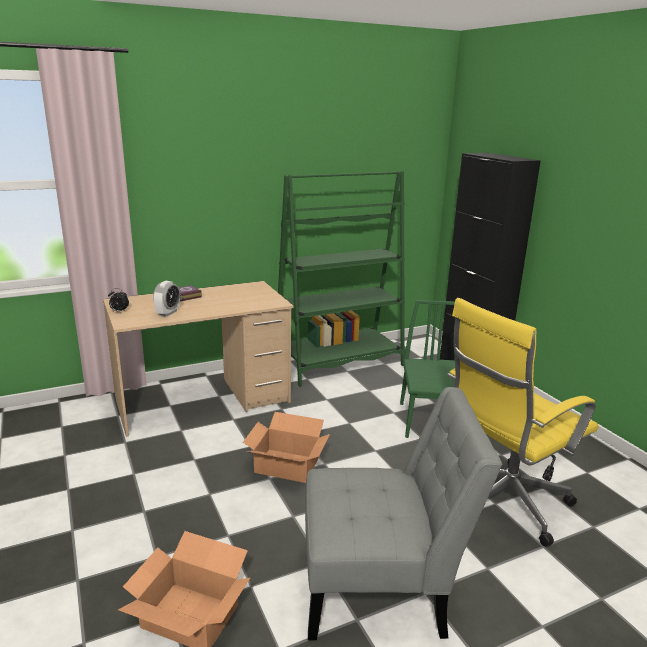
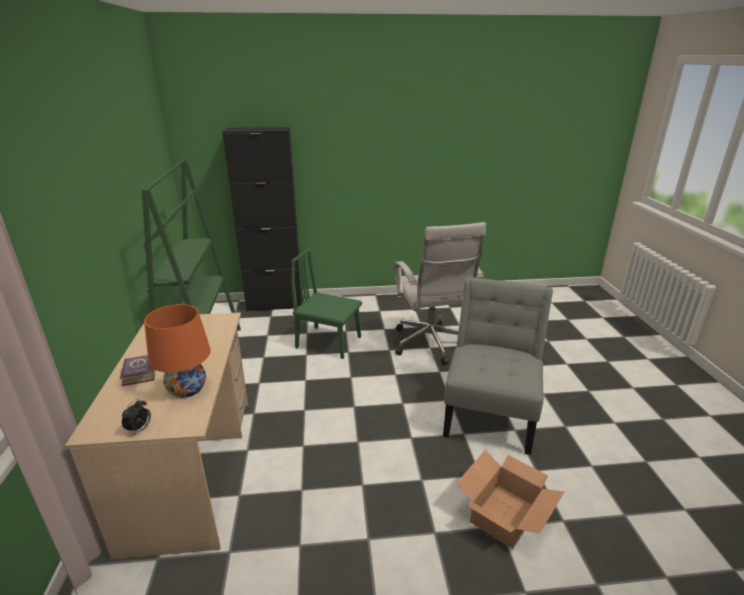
camera: 70 degrees left, 5 degrees up
(168, 313) = (187, 388): alarm clock -> orange table lamp
(287, 466) = (346, 427): cardboard box -> none
(502, 504) = (431, 345): yellow office chair -> white office chair

